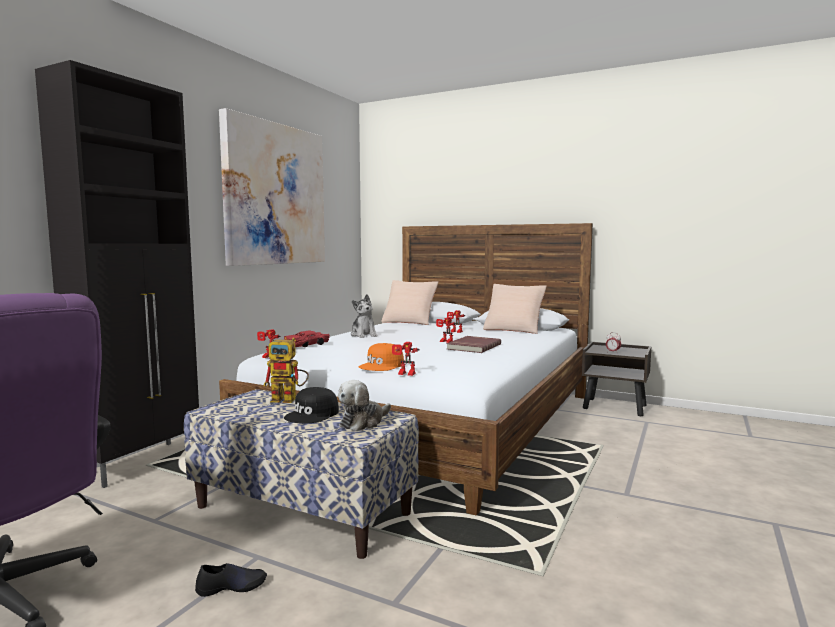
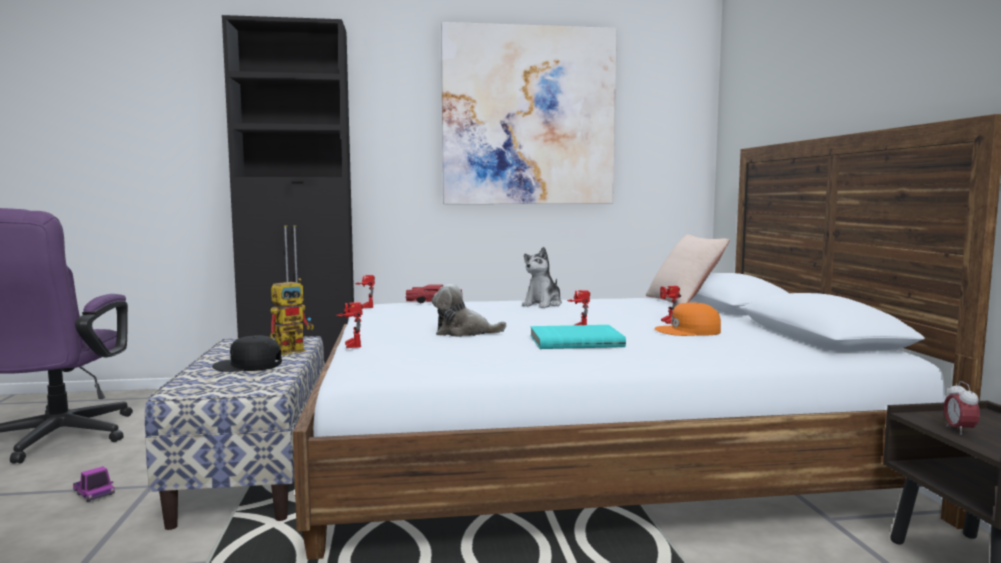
camera: 55 degrees right, 0 degrees up
(232, 586) = (94, 494): black shoe -> toy truck
(289, 399) = (294, 350): toy robot -> toy robot turned 105 degrees counterclockwise
(363, 422) = (236, 383): plush toy -> plush toy (463, 333)
(382, 365) = (380, 333): orange cap -> orange cap (688, 331)
(473, 346) = (575, 341): red book -> turquoise book
(514, 329) = (776, 336): beige pillow -> none

